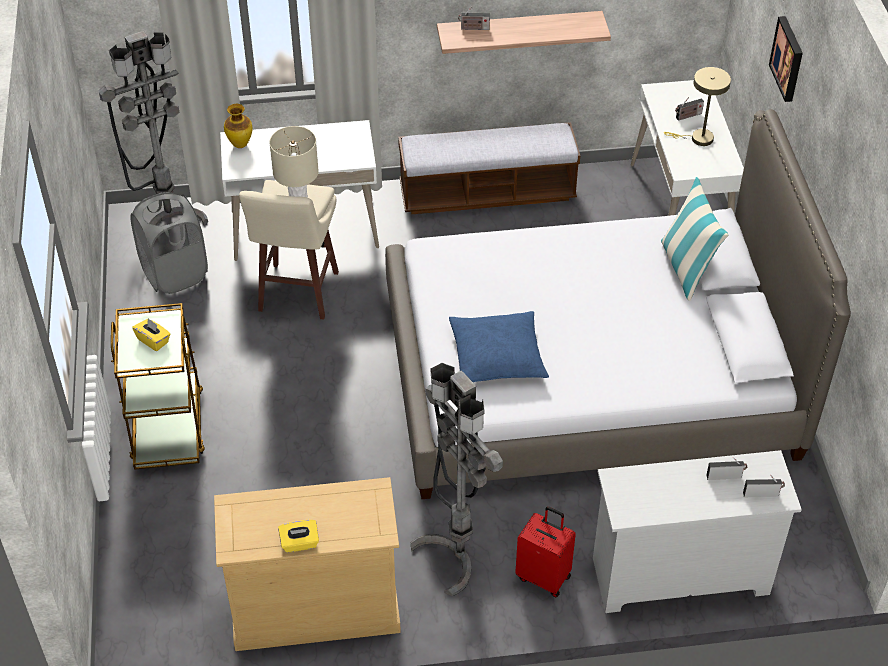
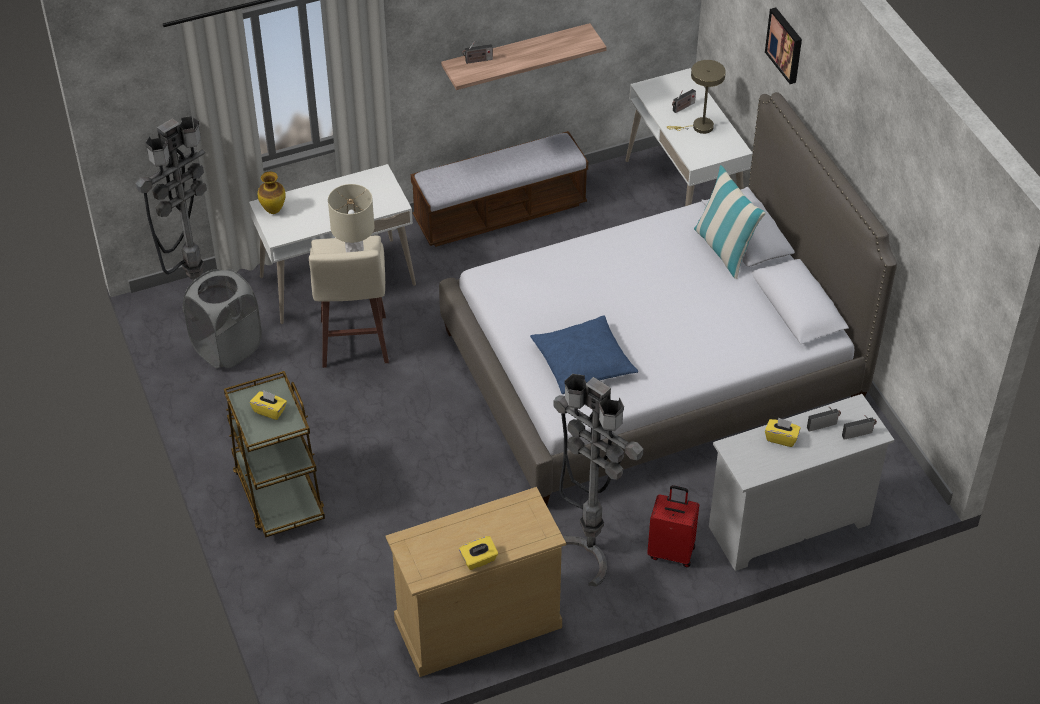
camera: 15 degrees left, 0 degrees up
(674, 481) = (781, 438): none -> yellow tissue box

